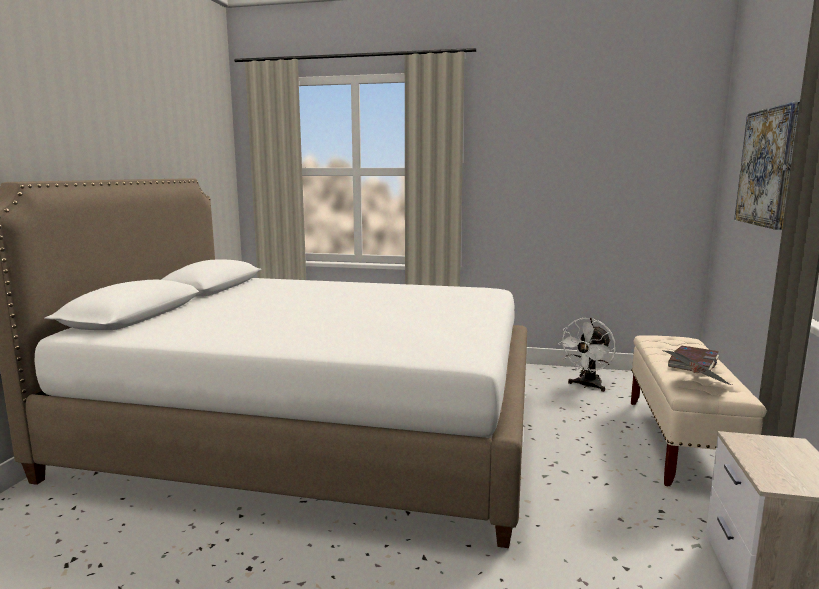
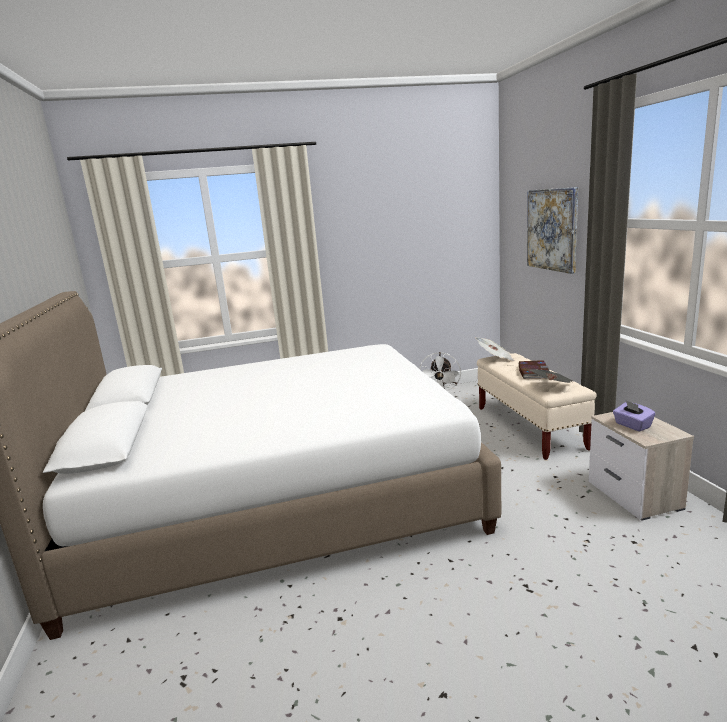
camera: 25 degrees left, 5 degrees up
(658, 338) = (495, 358): none -> newspaper
(770, 459) = (632, 425): none -> purple tissue box

